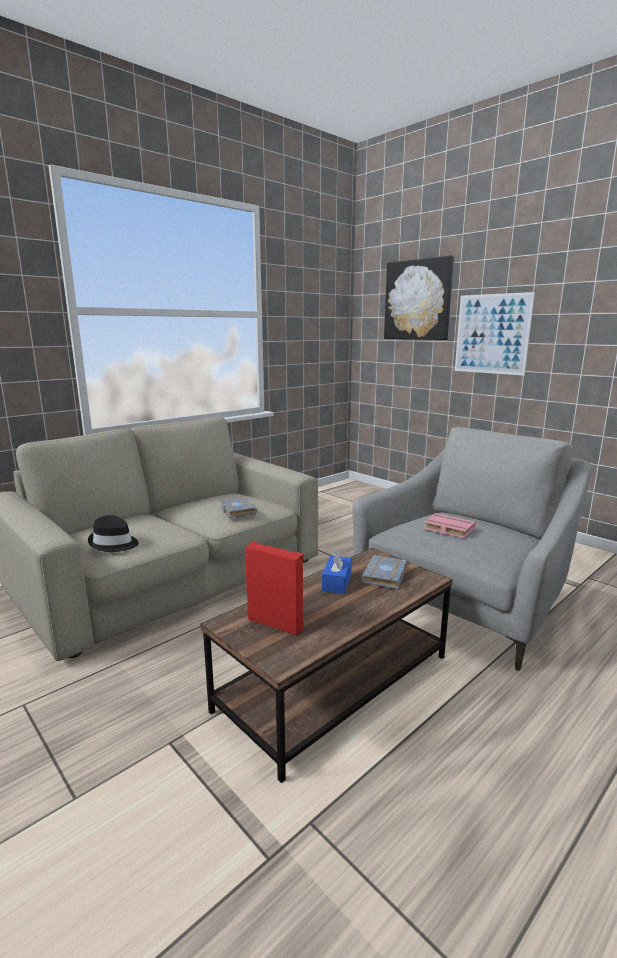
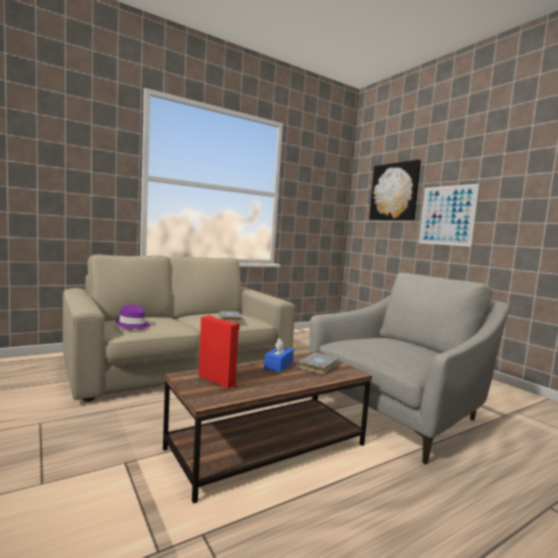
camera: 10 degrees right, 10 degrees down
(113, 543) = (133, 325): black hat -> purple hat
(447, 529) = (381, 344): pink book -> none

